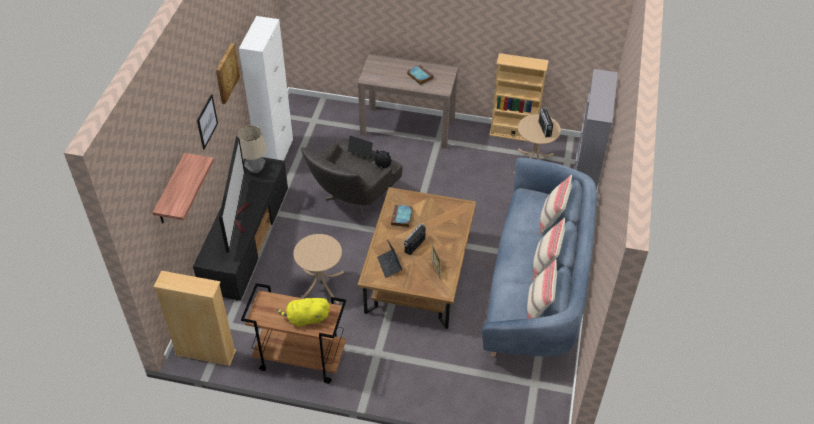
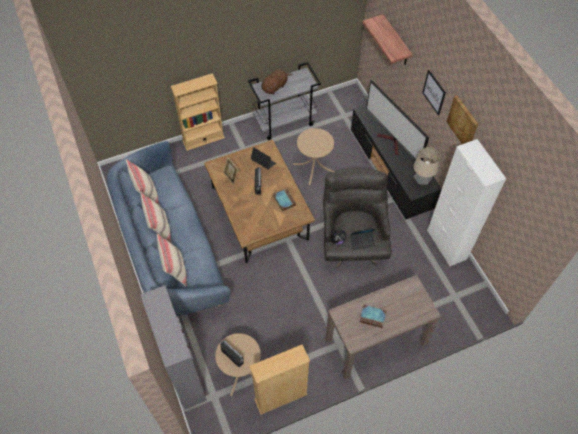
camera: 145 degrees right, 10 degrees up
(205, 353) = (339, 96): beige bookcase -> beige bookcase (203, 139)
(300, 359) = (285, 121): brown cart -> grey cart
(306, 318) = (275, 86): yellow plush toy -> brown plush toy

